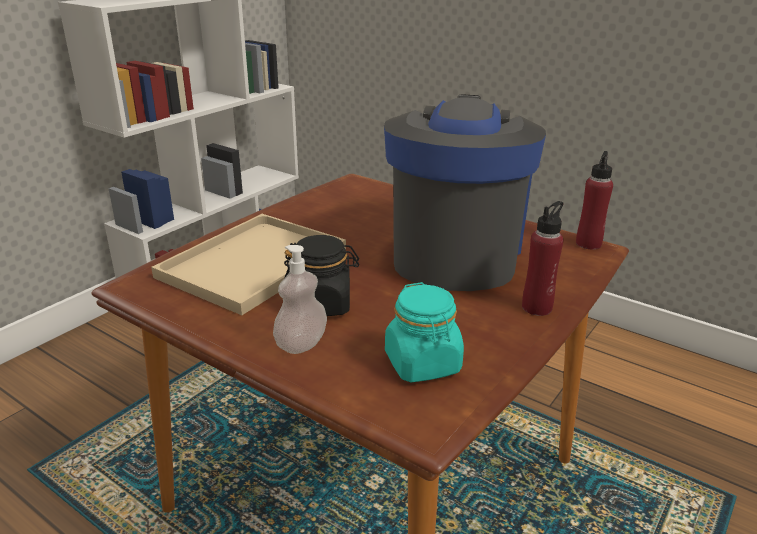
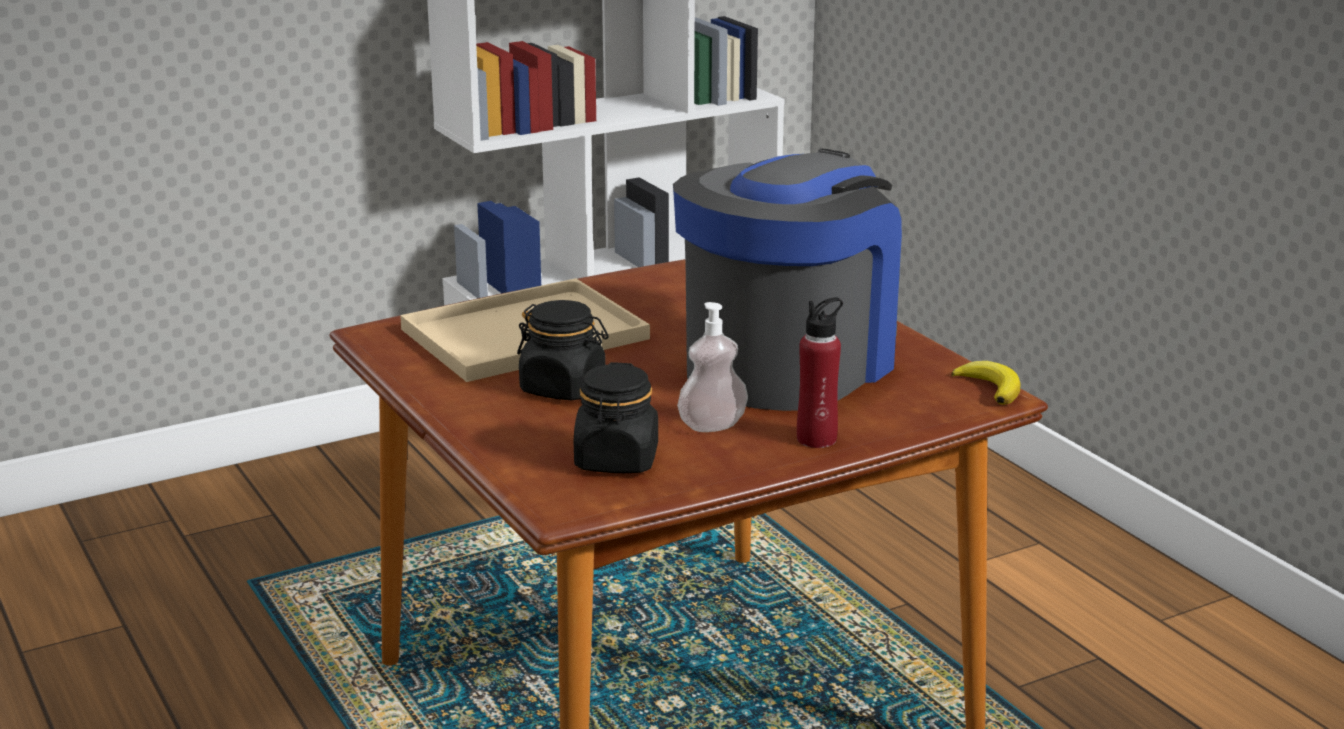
camera: 25 degrees right, 5 degrees down
(301, 344) = (505, 419): soap dispenser -> soap dispenser (712, 425)
(423, 364) = (616, 460): turquoise jar -> black jar
(588, 243) = (990, 387): red bottle -> banana

